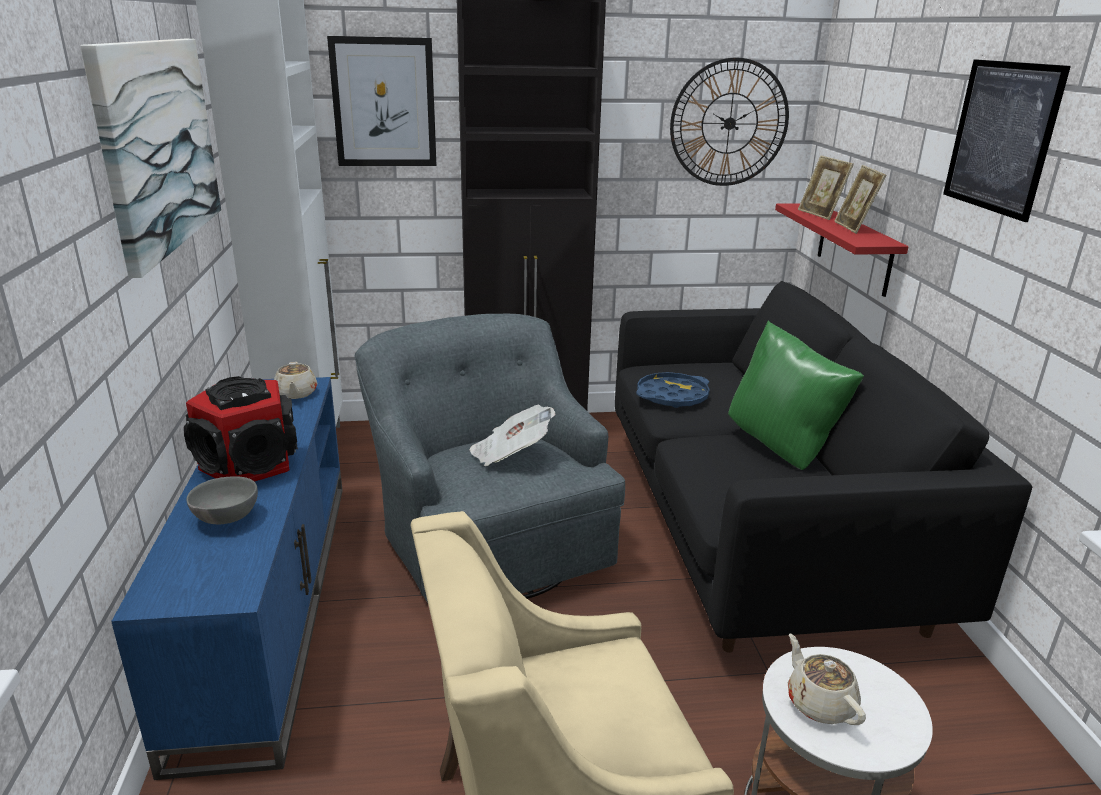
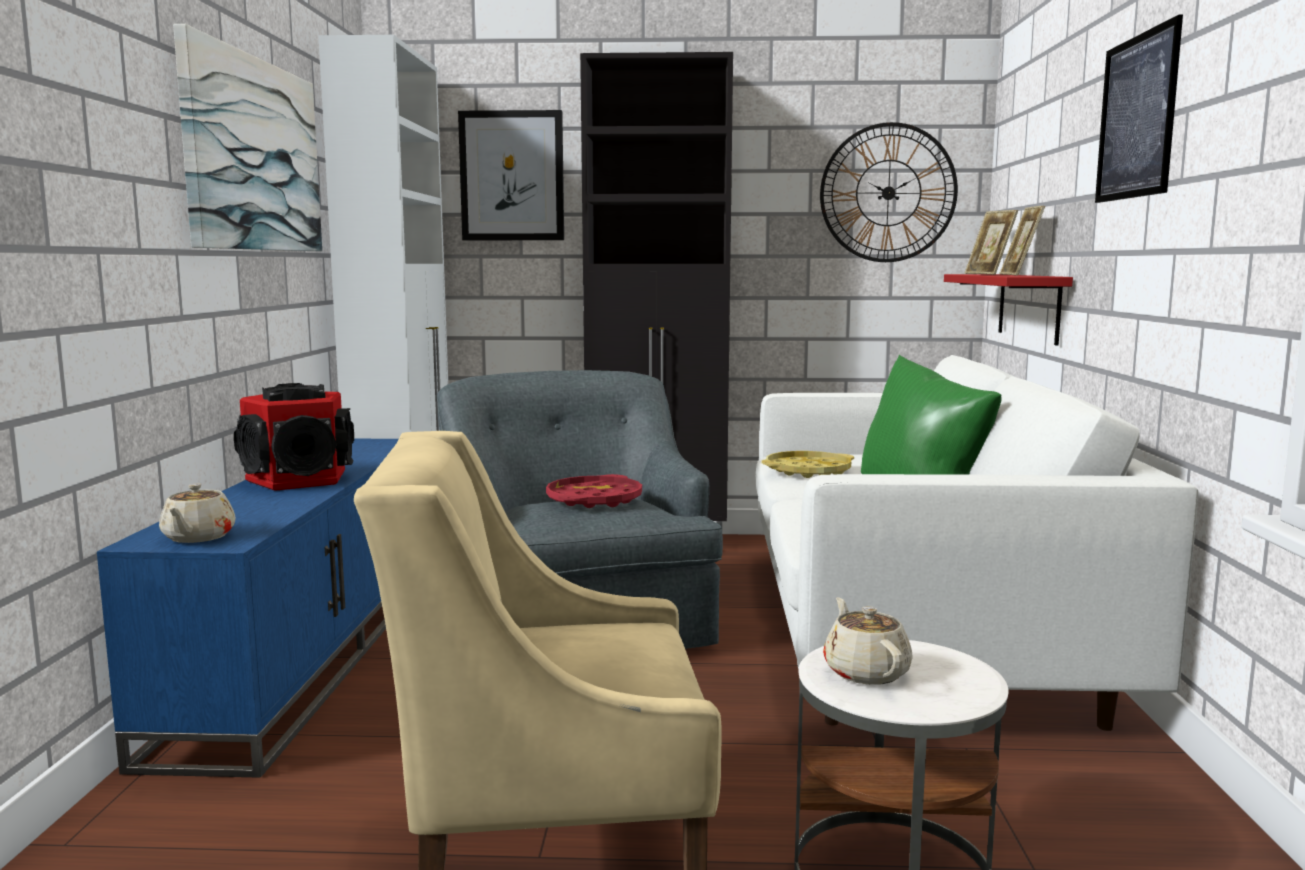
camera: 10 degrees right, 15 degrees down
(224, 519) = (251, 505): grey bowl -> none
(296, 394) = (378, 446): beige teapot -> beige teapot (198, 537)
(510, 454) = (594, 500): newspaper -> red tray
(672, 396) = (807, 471): blue tray -> yellow tray
(757, 527) = (911, 629): black sofa -> white sofa

